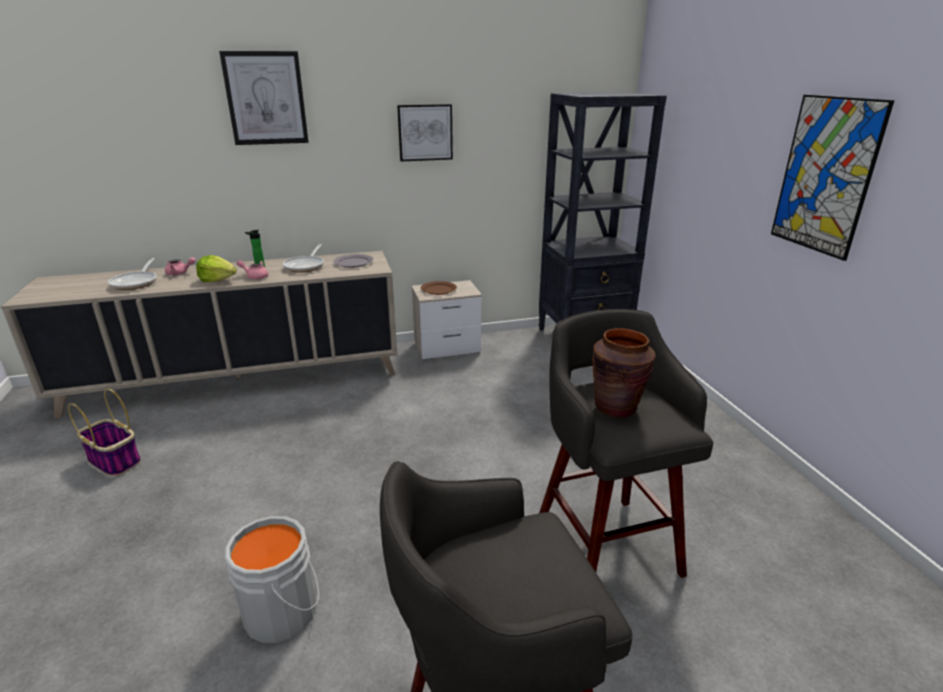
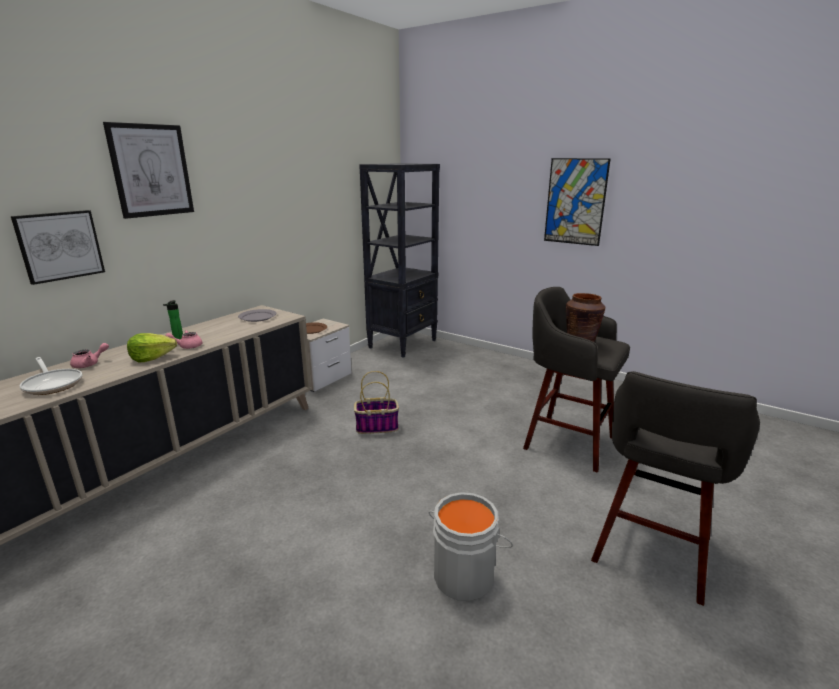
camera: 40 degrees left, 5 degrees down
(115, 461) = (133, 581): basket -> basket (377, 427)
(306, 266) = (219, 328): frying pan -> none
(425, 132) = (282, 197): picture -> picture (60, 246)

